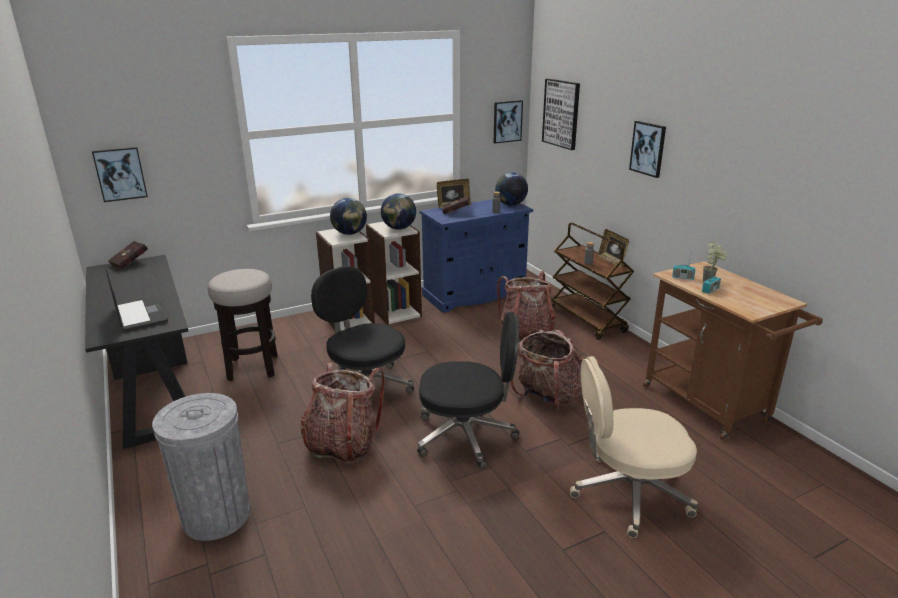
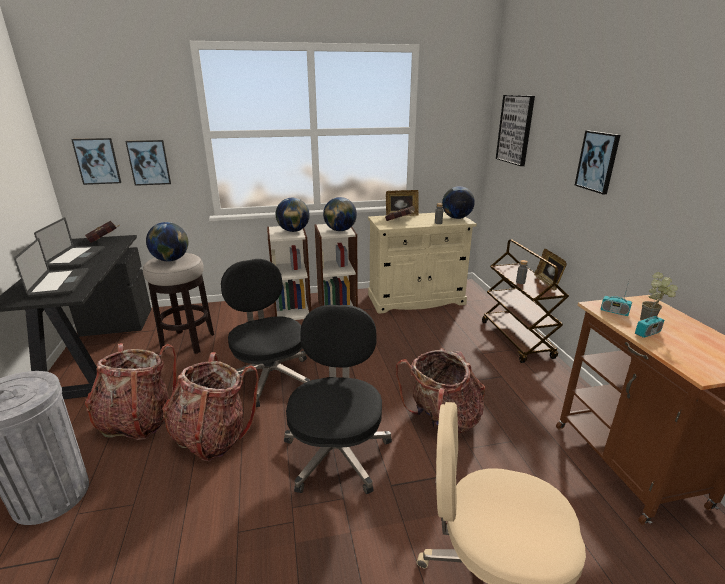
camera: 15 degrees right, 0 degrees up
(124, 287) = (76, 258): none -> laptop
(239, 278) = (171, 260): none -> globe
(467, 436) = (337, 452): black office chair -> black office chair turned 105 degrees counterclockwise
(475, 294) = (416, 299): blue cabinet -> beige cabinet
(507, 121) = (464, 138): picture -> picture (149, 162)
(526, 333) = (448, 345): backpack -> backpack (138, 421)

